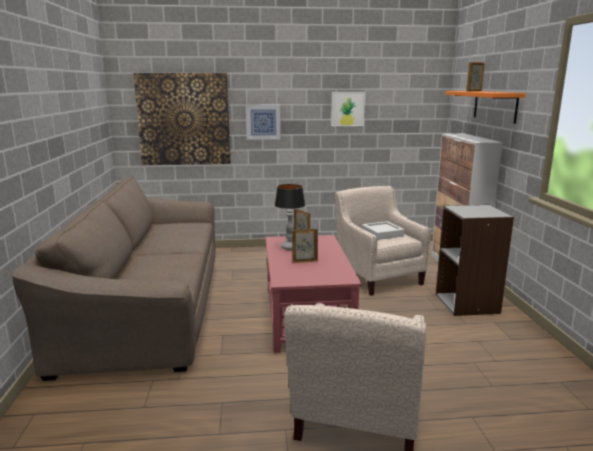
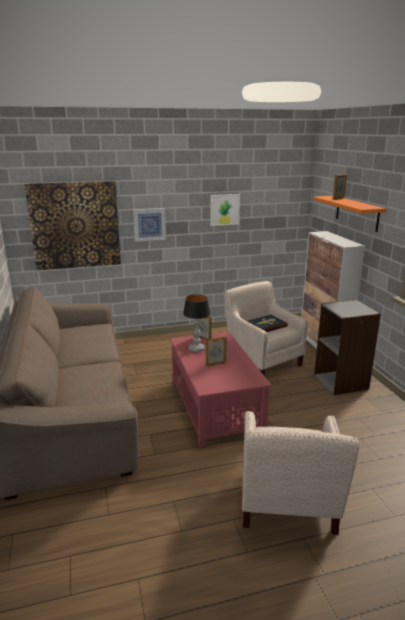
camera: 10 degrees left, 5 degrees up
(382, 233) = (267, 325): grey tray -> book

